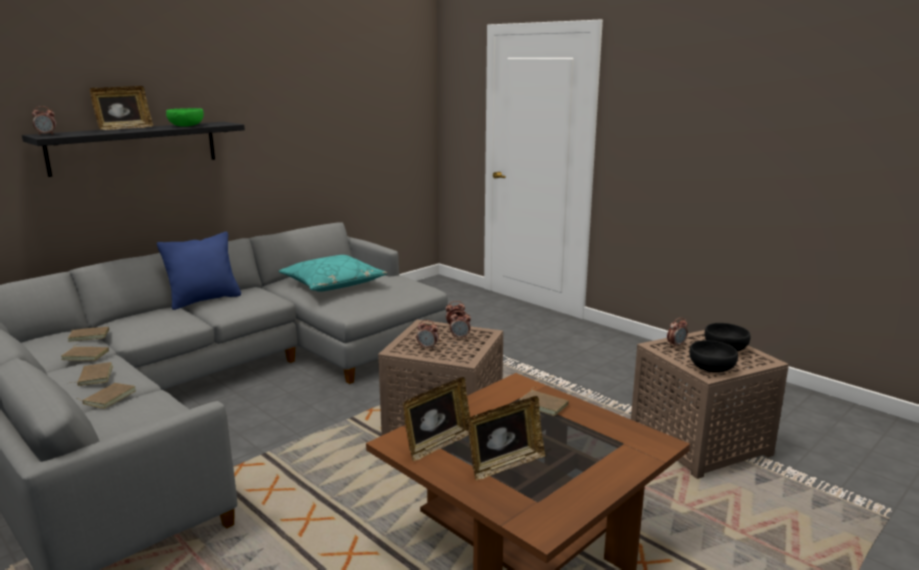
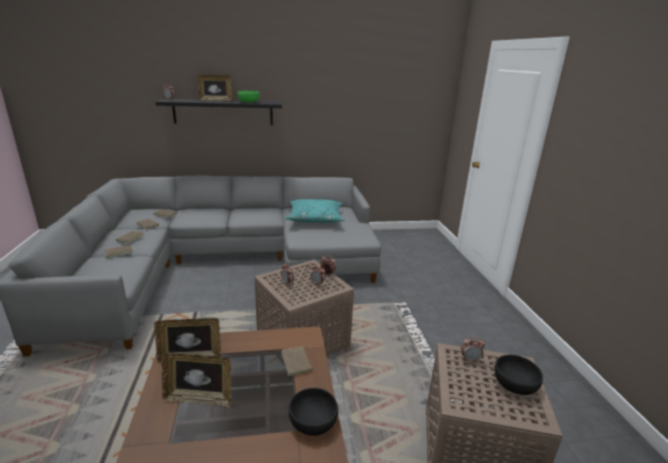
camera: 35 degrees right, 5 degrees up
(204, 300) = (241, 209): blue pillow -> none
(711, 368) = (468, 399): black bowl -> black bowl (312, 422)

